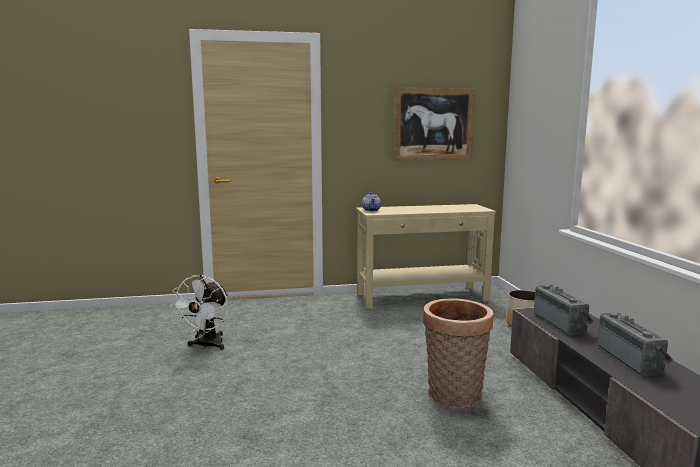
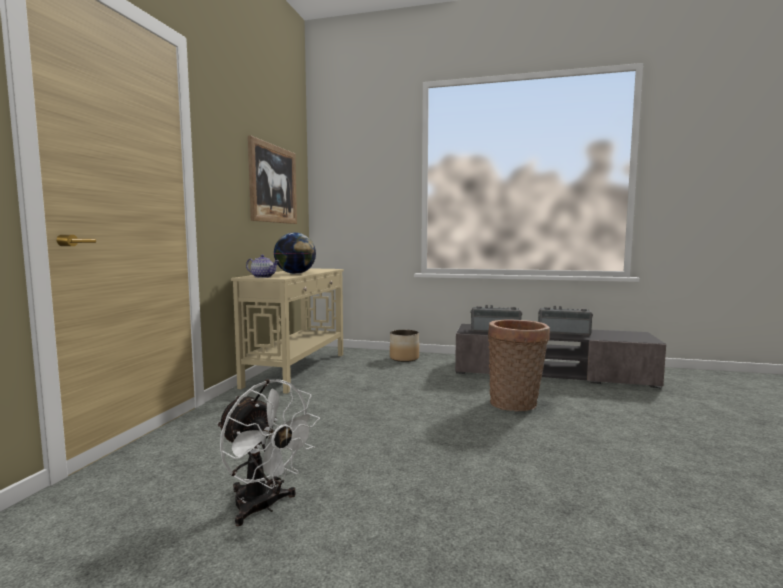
camera: 65 degrees left, 5 degrees down
(413, 210) = (295, 273): none -> globe

